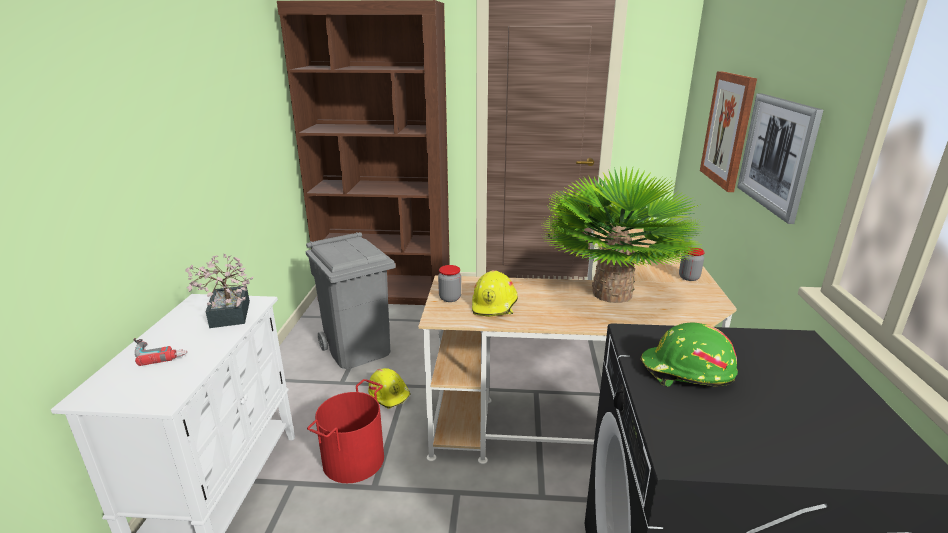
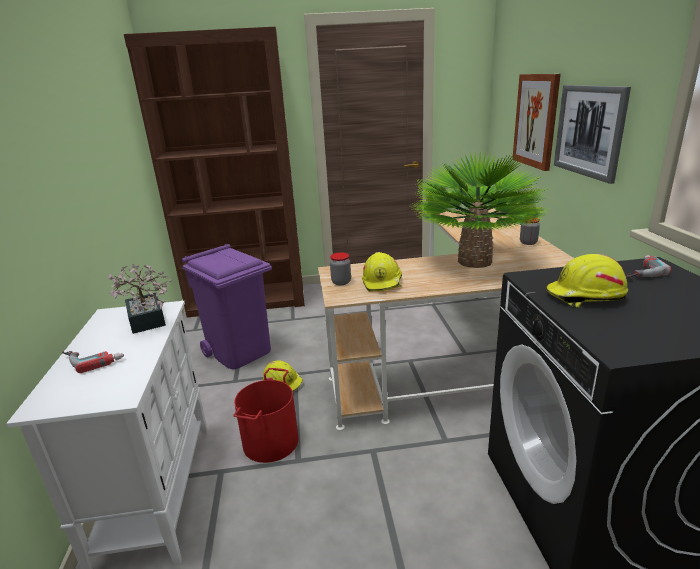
camera: 10 degrees left, 0 degrees up
(358, 349) = (240, 351): grey trash can -> purple trash can
(686, 372) = (585, 296): green hard hat -> yellow hard hat
(772, 347) = (637, 271): none -> power drill

